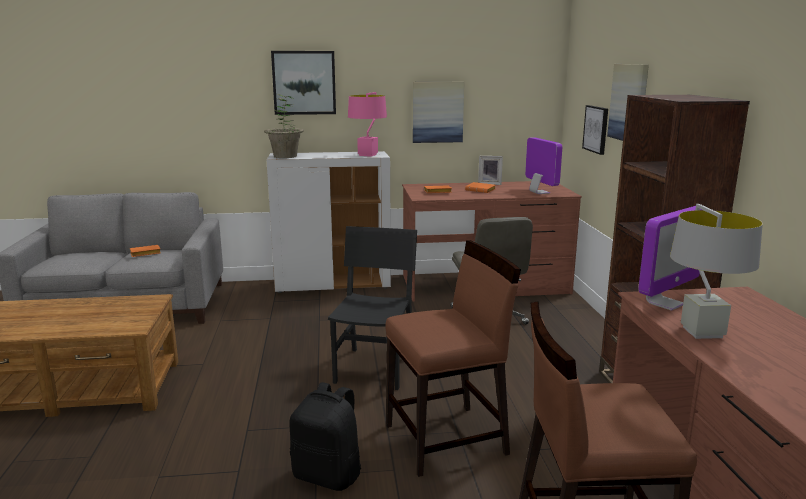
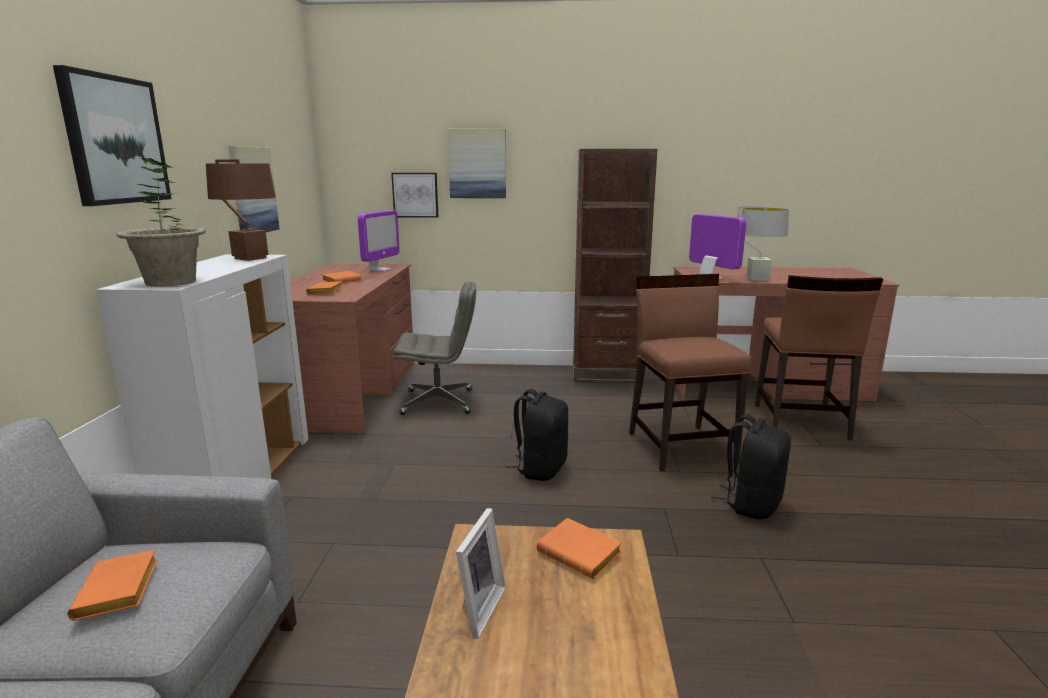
camera: 80 degrees left, 0 degrees up
(129, 320) = (582, 554): none -> orange book
(368, 155) = (250, 258): pink table lamp -> brown table lamp
(375, 368) = (540, 469): black chair -> black backpack
(489, 184) = (311, 276): picture frame -> picture frame (476, 608)
(539, 192) = (380, 270): monitor -> monitor turned 120 degrees clockwise

